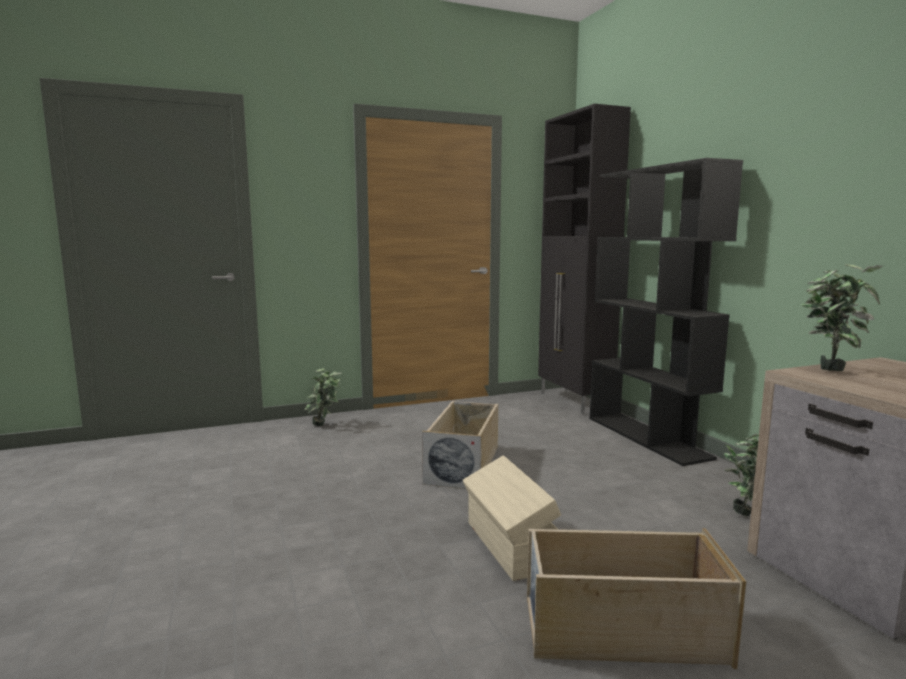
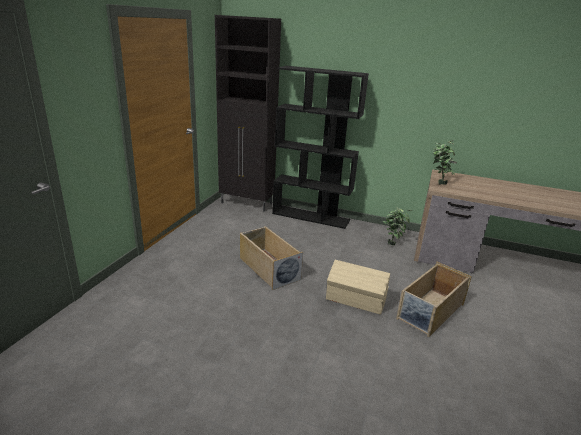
camera: 50 degrees left, 15 degrees up
(325, 425) = (140, 279): potted plant -> none

